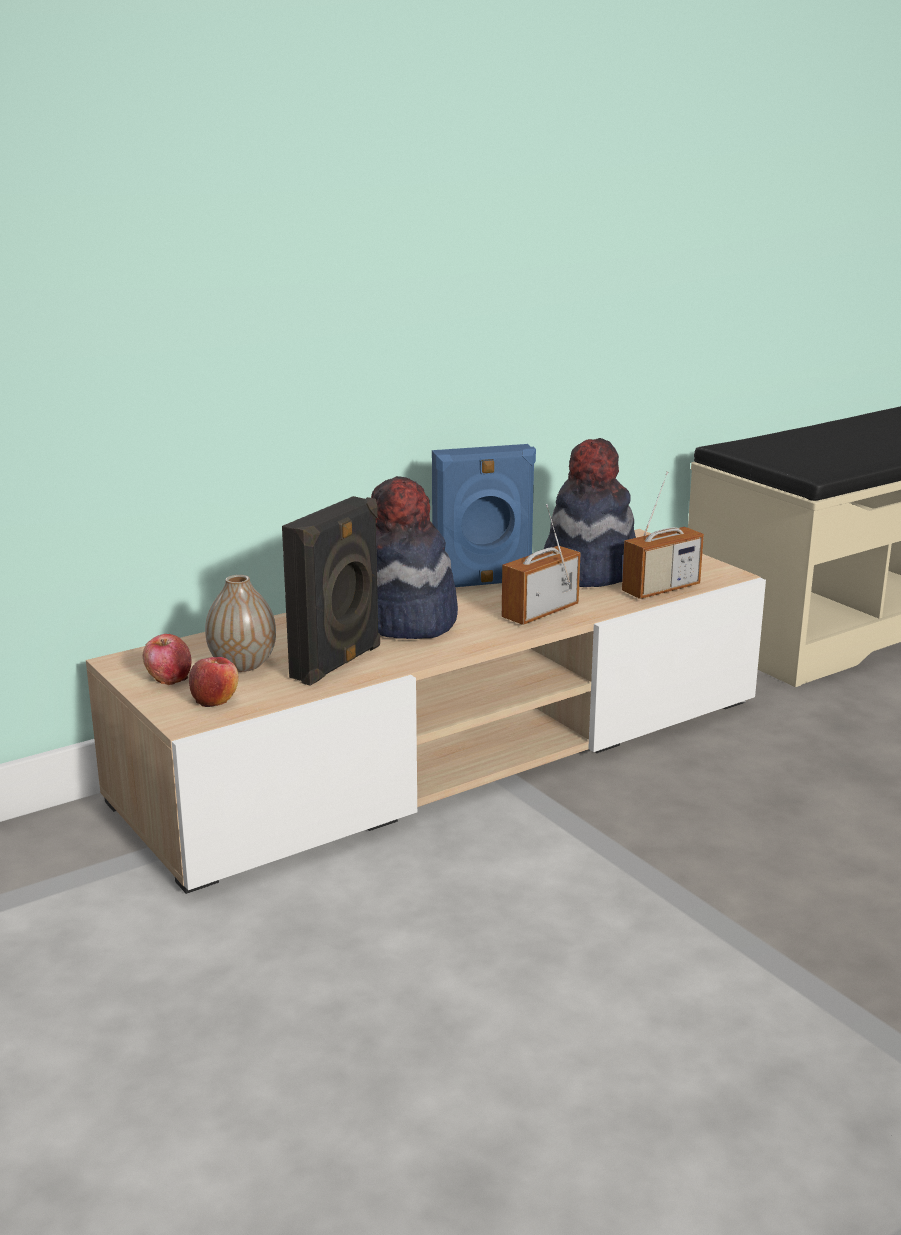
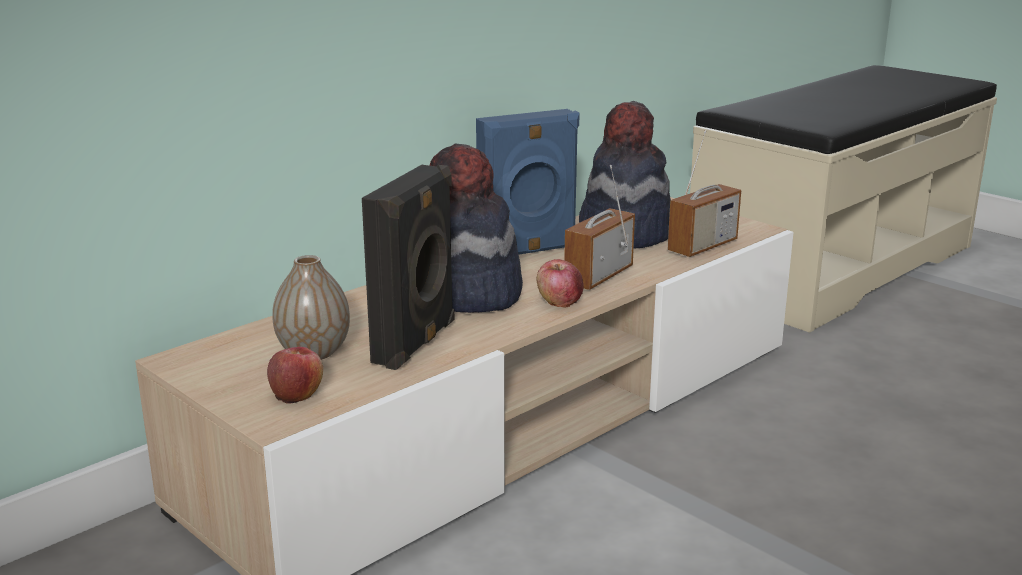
camera: 10 degrees left, 0 degrees up
(168, 677) = (236, 373): apple -> apple (559, 301)

